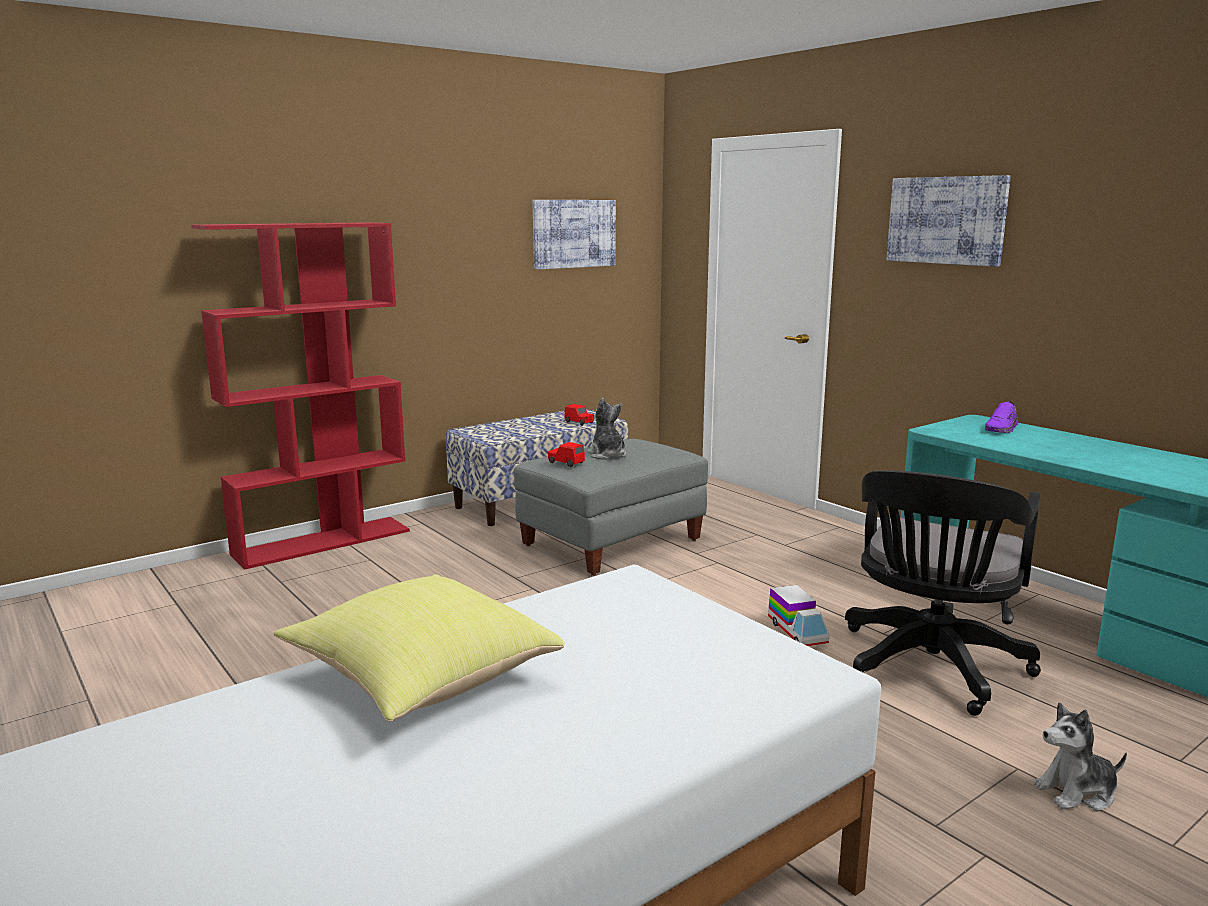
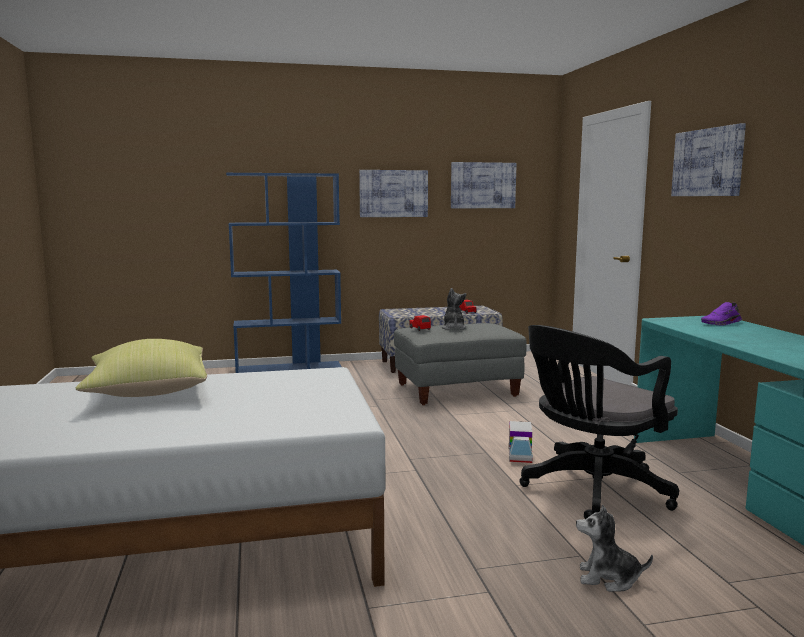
camera: 25 degrees right, 5 degrees down
(323, 542) = (289, 368): red bookcase -> blue bookcase
(455, 250) = (393, 193): none -> picture

